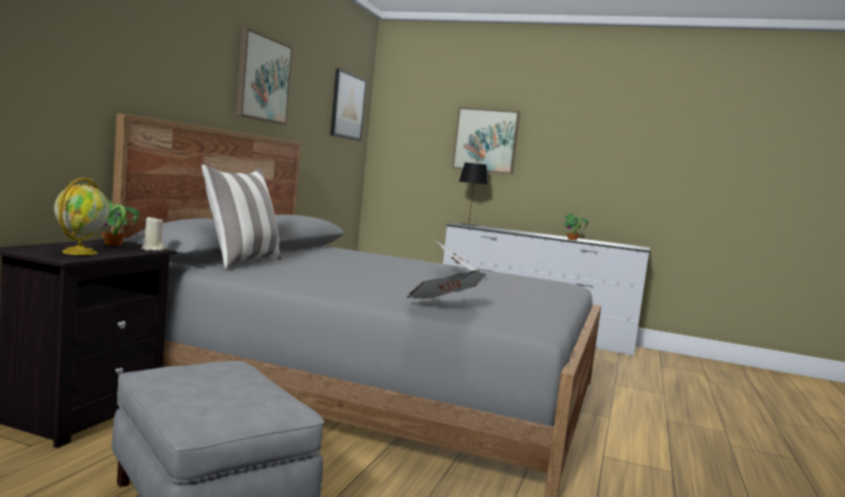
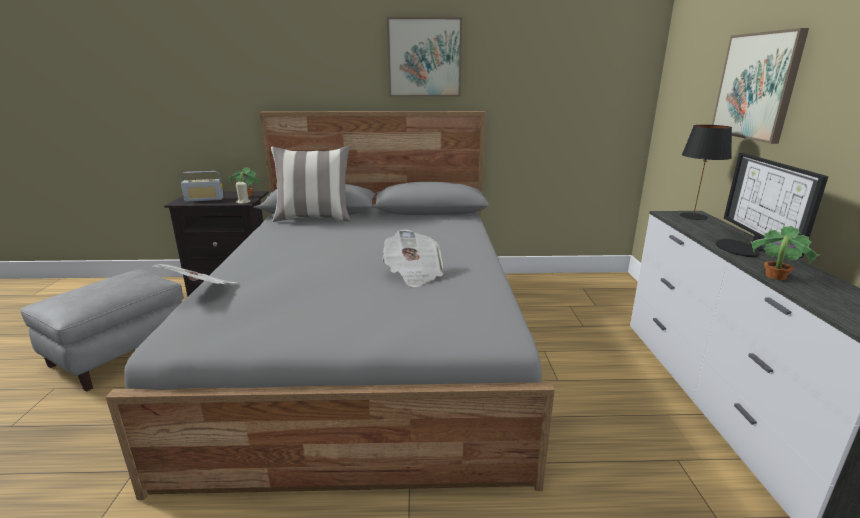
camera: 70 degrees right, 15 degrees up
(80, 252) = (204, 199): globe -> radio
(347, 106) = (597, 59): picture -> none
(531, 233) = (743, 248): none -> monitor

